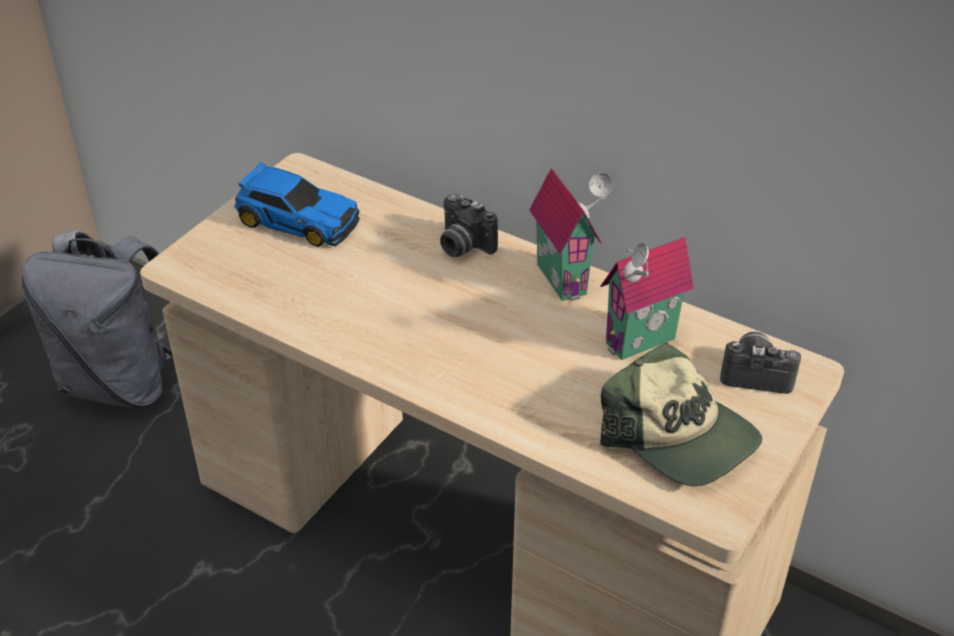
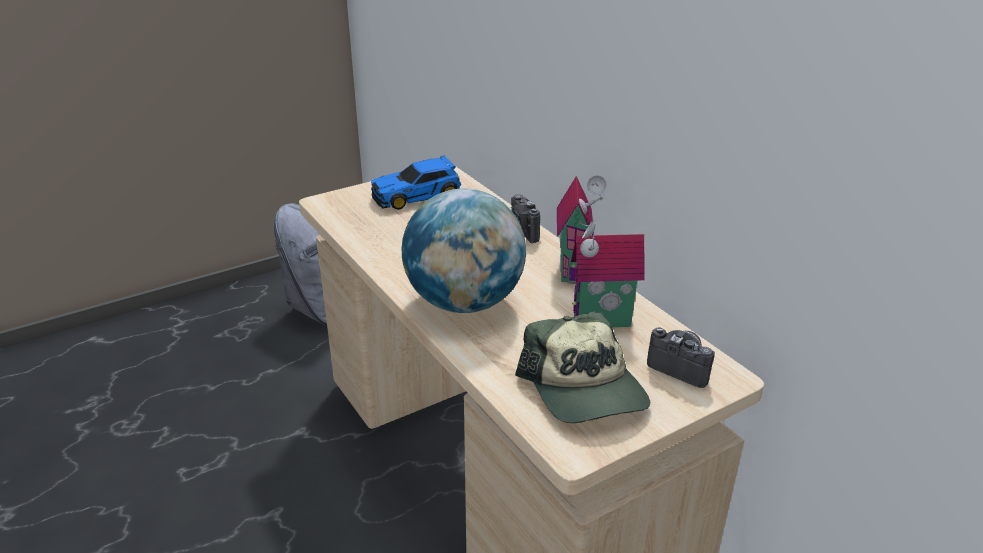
camera: 25 degrees right, 10 degrees down
(296, 219) = (418, 195): toy car -> toy car turned 105 degrees clockwise
(474, 366) = (464, 302): none -> globe

